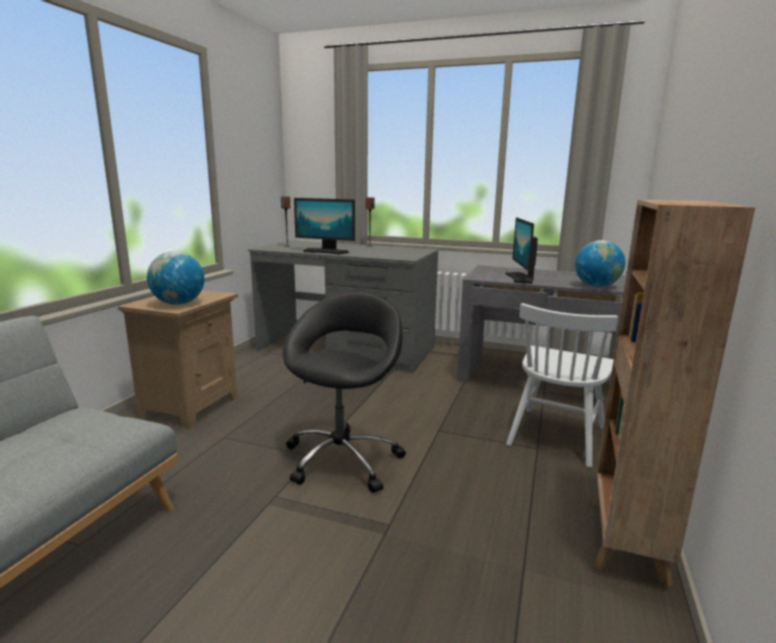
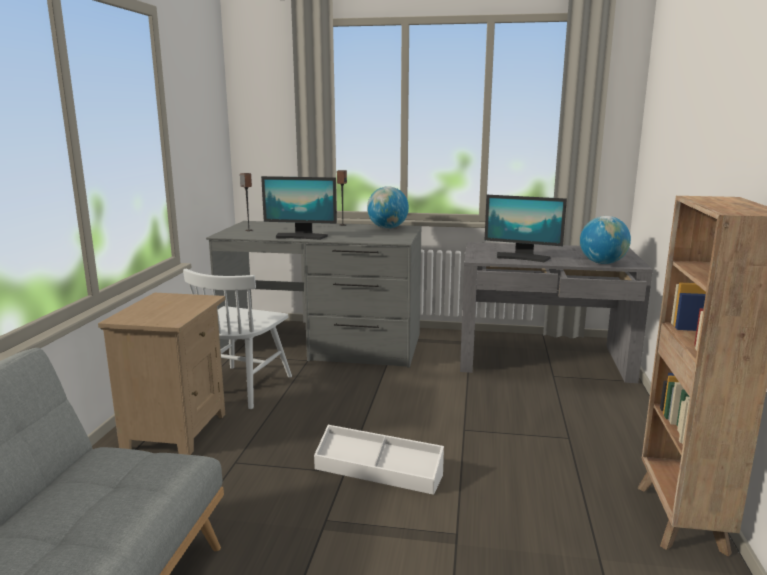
camera: 10 degrees left, 0 degrees up
(178, 304) = (169, 315): globe -> globe (387, 228)
(343, 458) = (378, 471): black office chair -> white storage box
(520, 278) = (522, 257): monitor -> monitor turned 60 degrees counterclockwise
(556, 436) = (582, 423): white chair -> white chair (241, 386)

